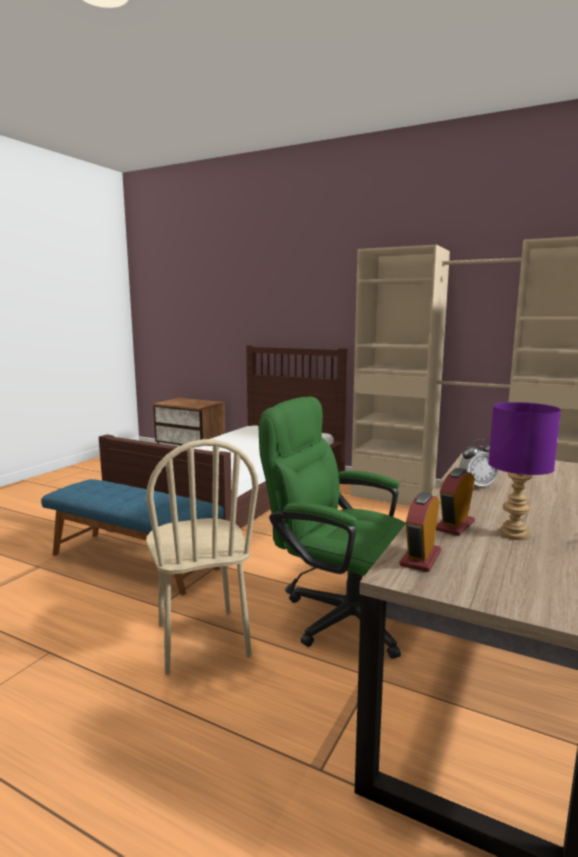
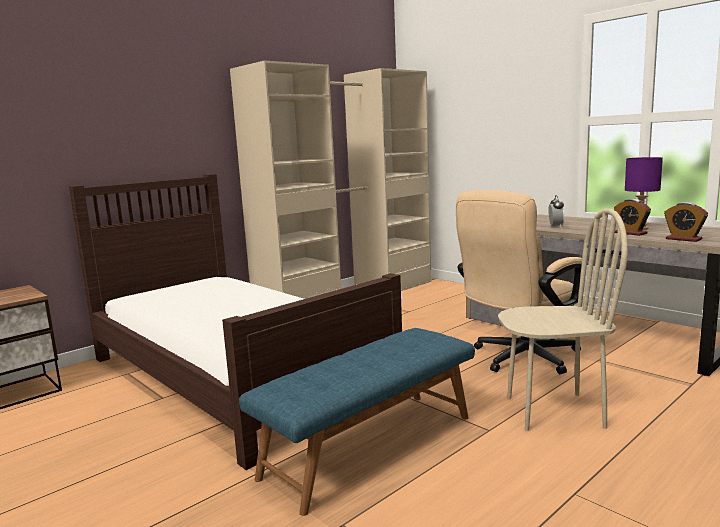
camera: 70 degrees left, 0 degrees up
(339, 614) = (519, 359): green office chair -> beige office chair

